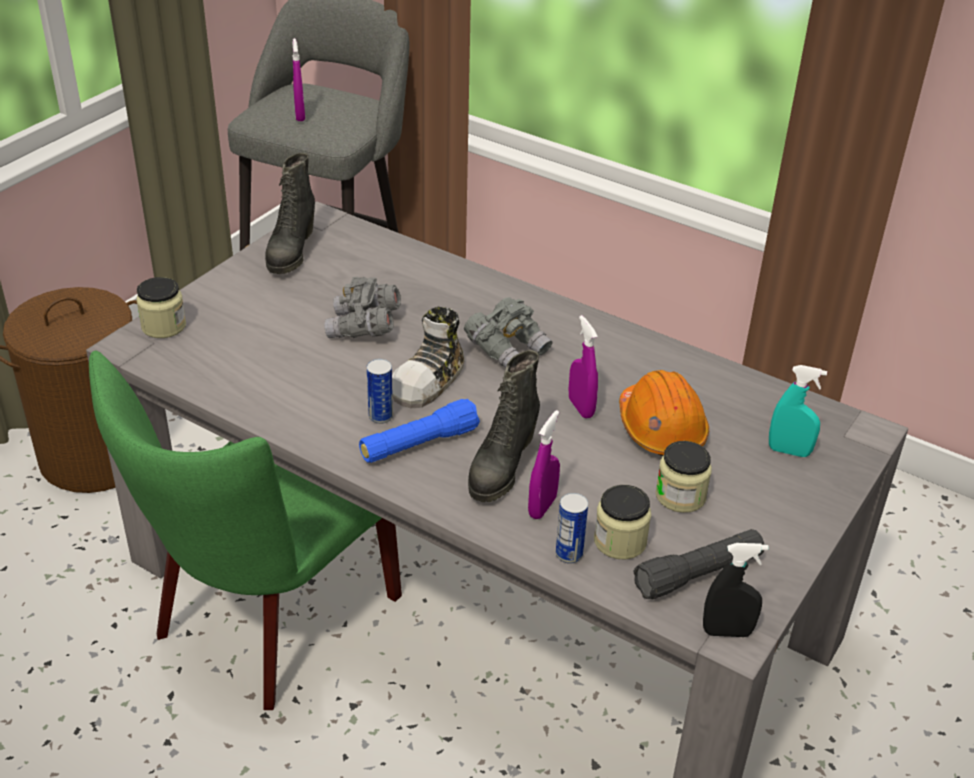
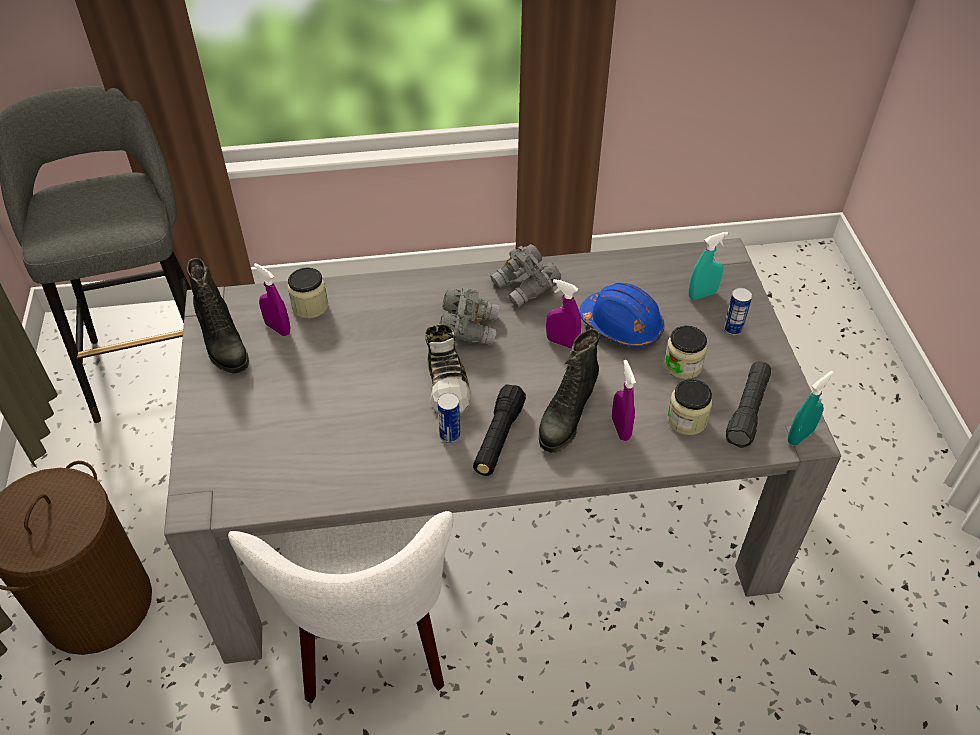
camera: 40 degrees left, 10 degrees up
(163, 326) = (202, 472): jar -> jar (310, 306)
(266, 623) = (373, 631): green chair -> white chair
(300, 115) = (87, 220): purple spray bottle -> purple spray bottle (278, 328)
(364, 328) = (355, 374): grey binoculars -> grey binoculars (525, 287)
(419, 444) = (498, 438): blue flashlight -> black flashlight
(501, 467) = (566, 418): black boot -> black boot turned 45 degrees clockwise
(569, 554) = (671, 450): can -> can (732, 329)
(661, 428) = (621, 326): orange hard hat -> blue hard hat
(727, 632) = (800, 436): black spray bottle -> turquoise spray bottle

